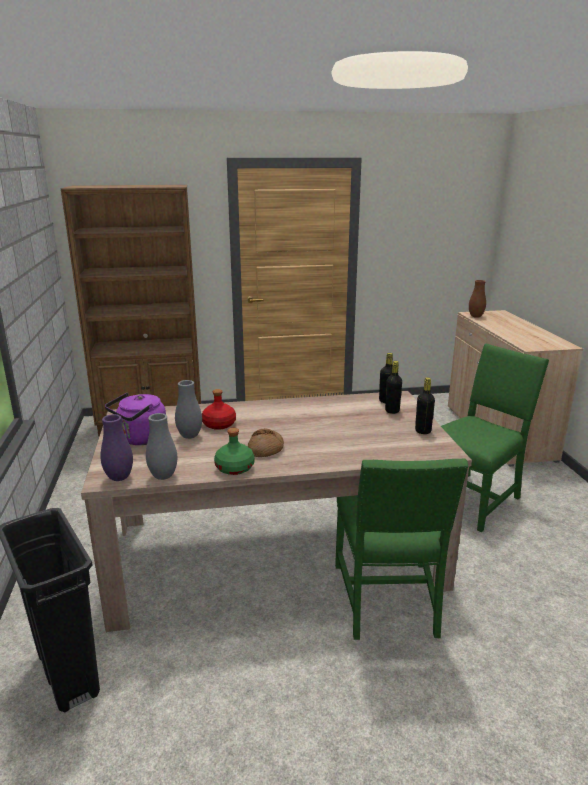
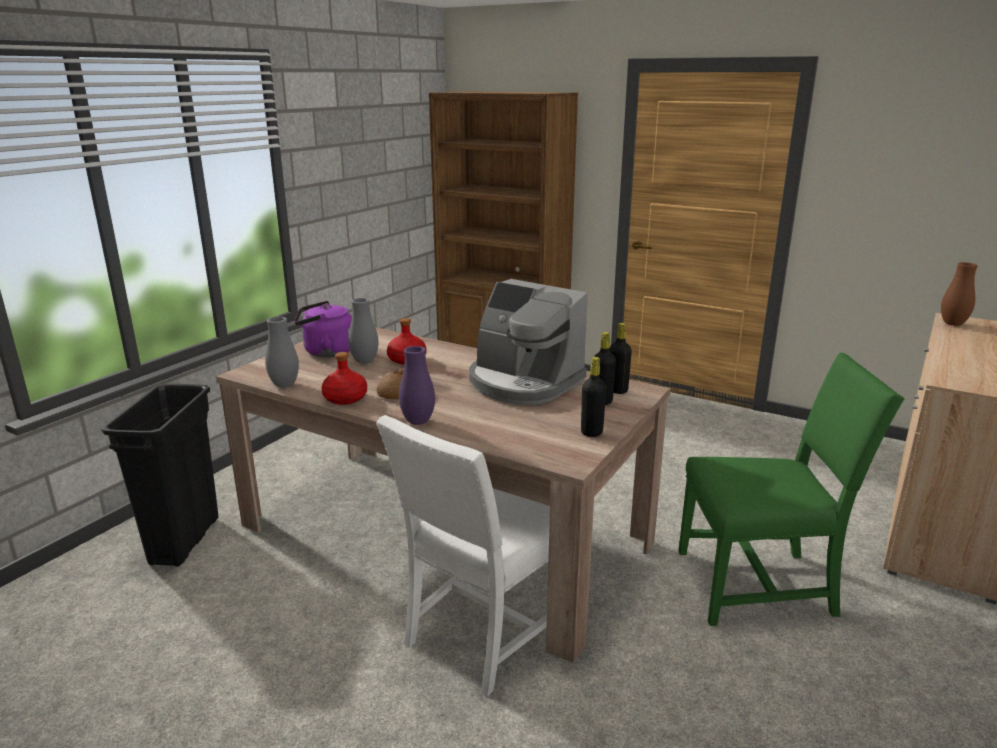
camera: 40 degrees right, 0 degrees up
(119, 478) = (256, 375): purple vase -> purple vase (418, 421)
(235, 468) = (346, 398): green bottle -> red bottle
(327, 414) = (523, 383): none -> coffee machine
(388, 601) = (486, 632): green chair -> white chair

